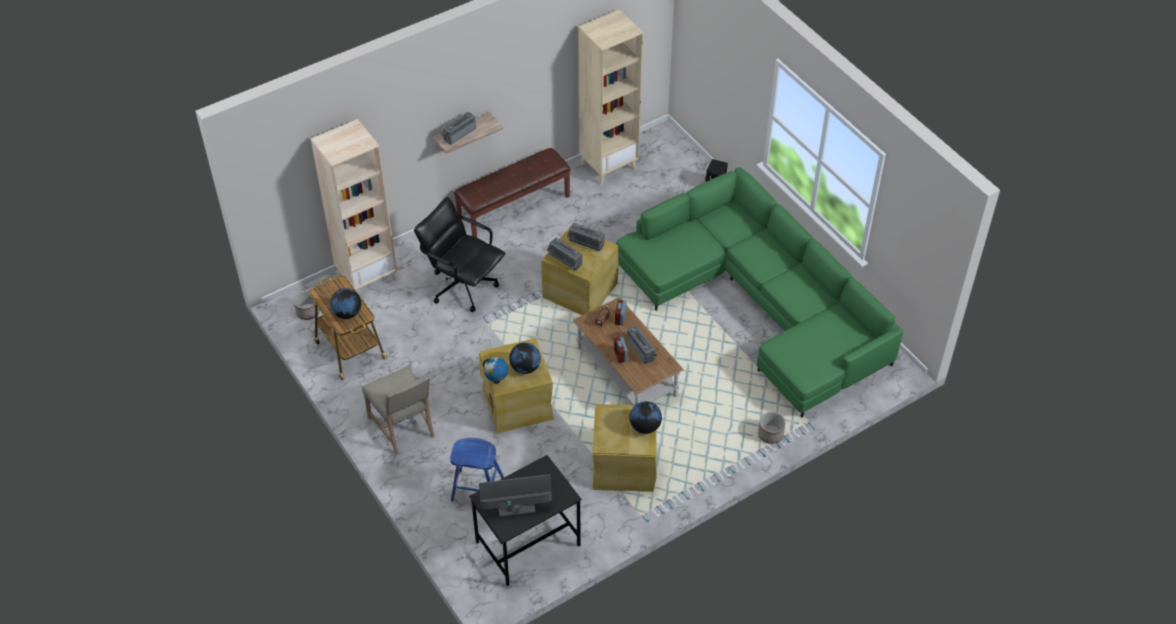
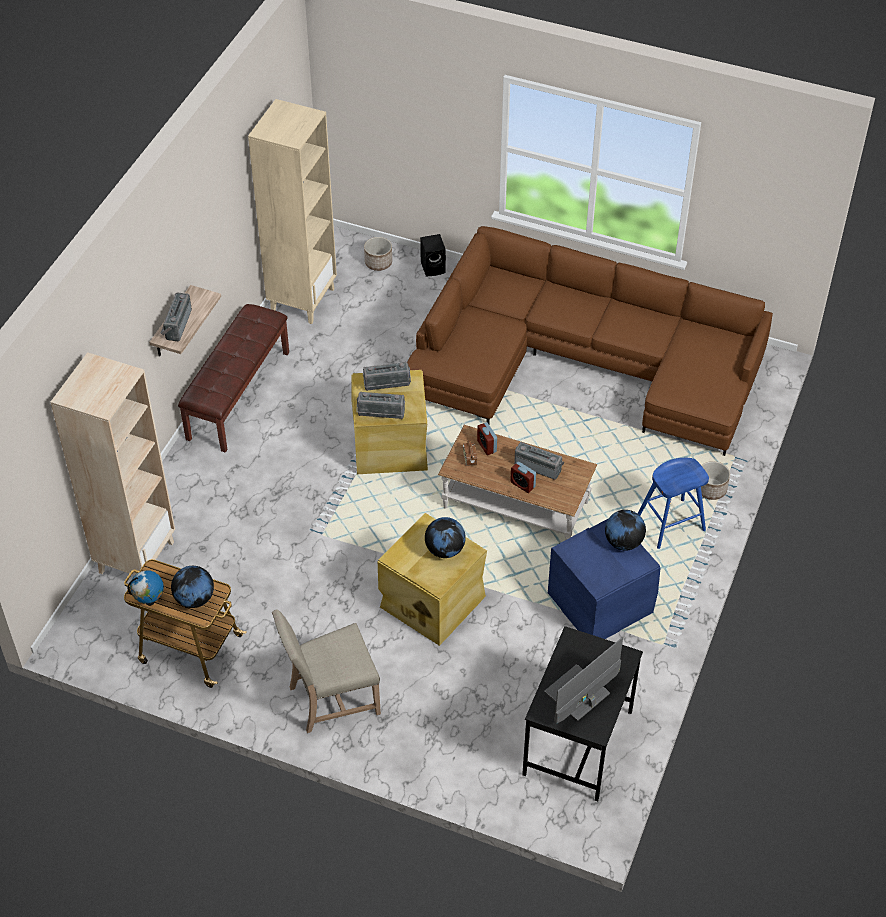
camera: 35 degrees left, 0 degrees up
(308, 312) = (100, 633): planter -> planter (378, 262)
(403, 427) = (331, 699): beige chair -> beige chair turned 135 degrees clockwise
(463, 286) = (257, 508): black office chair -> none
(477, 489) = (472, 718): blue stool -> blue stool (670, 524)
(496, 380) = (426, 581): globe -> globe (150, 601)
(624, 465) = (600, 602): beige storage box -> blue storage box
(758, 302) = (582, 364): green sofa -> brown sofa

